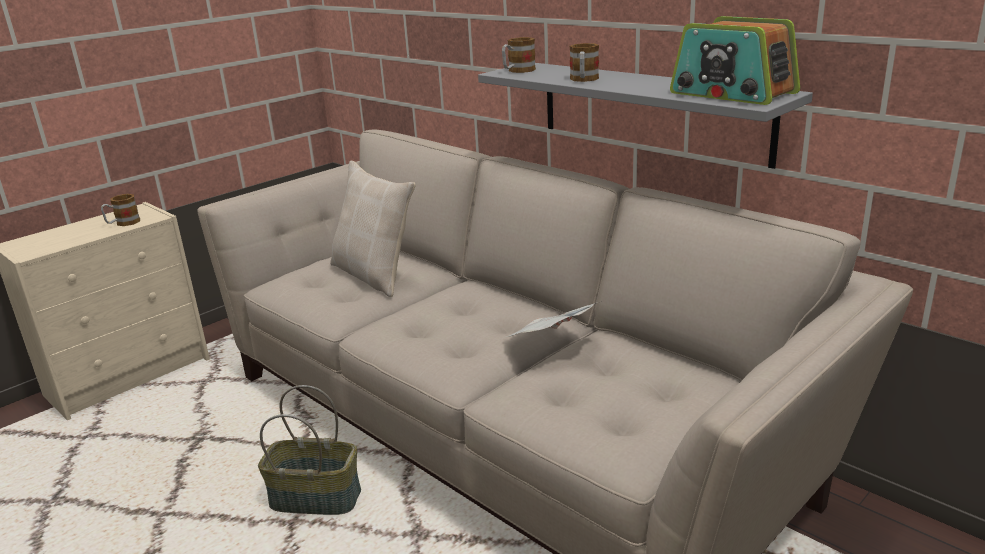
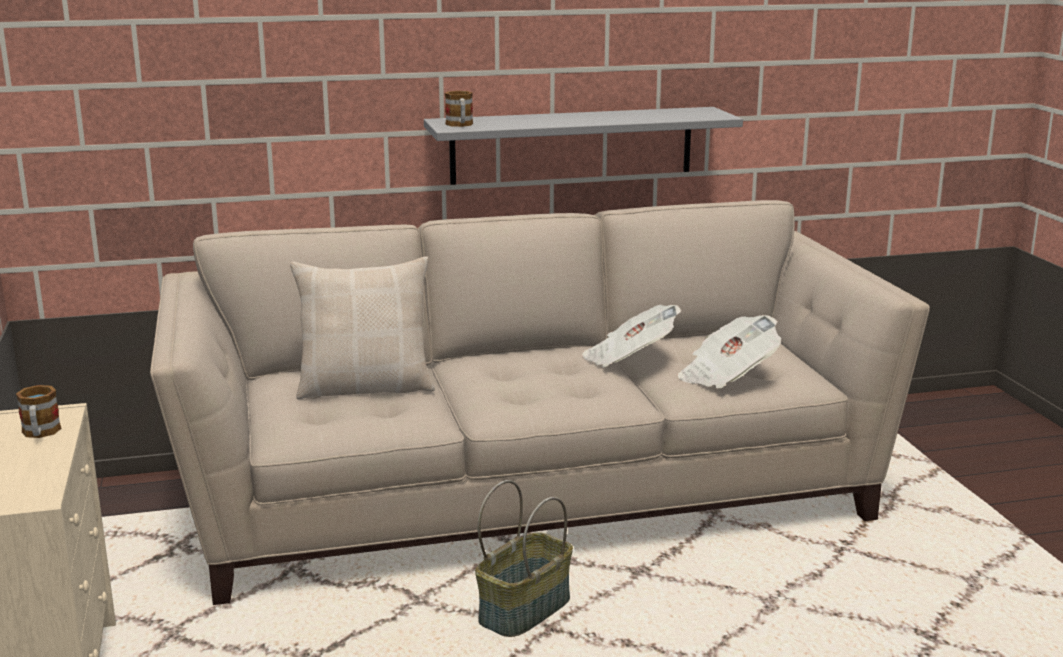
camera: 60 degrees left, 5 degrees down
(572, 403) = (727, 376): none -> newspaper
(583, 80) = (548, 122): mug -> none
(732, 93) = (682, 113): radio -> none

